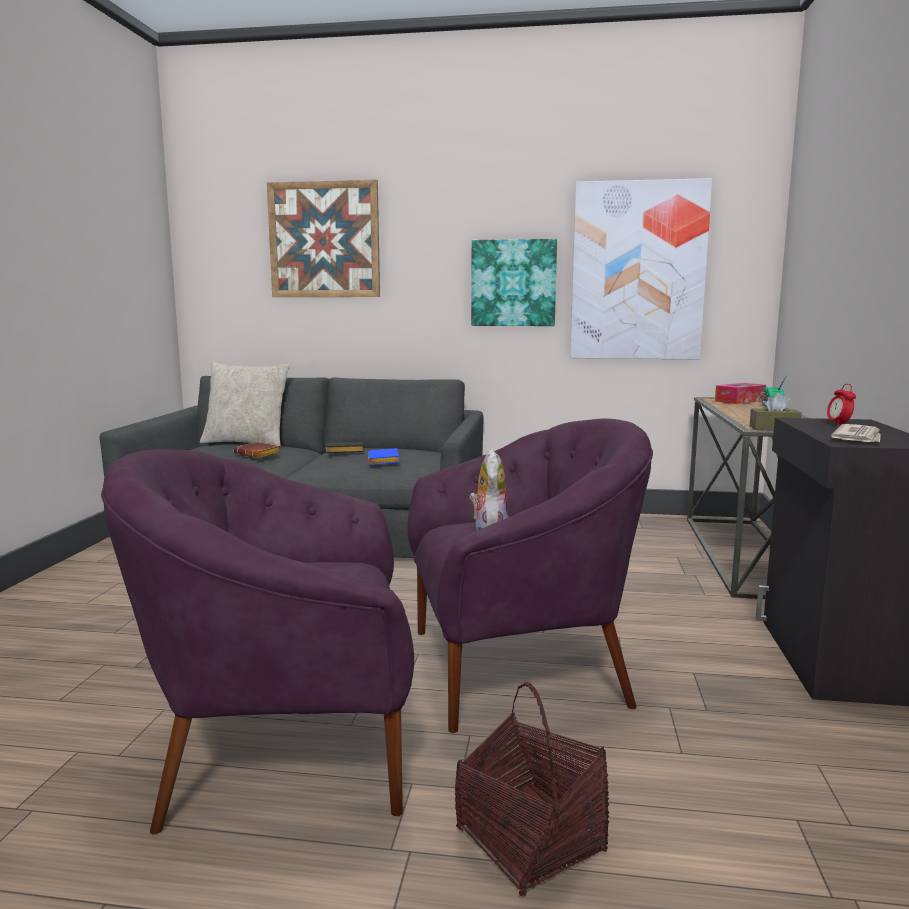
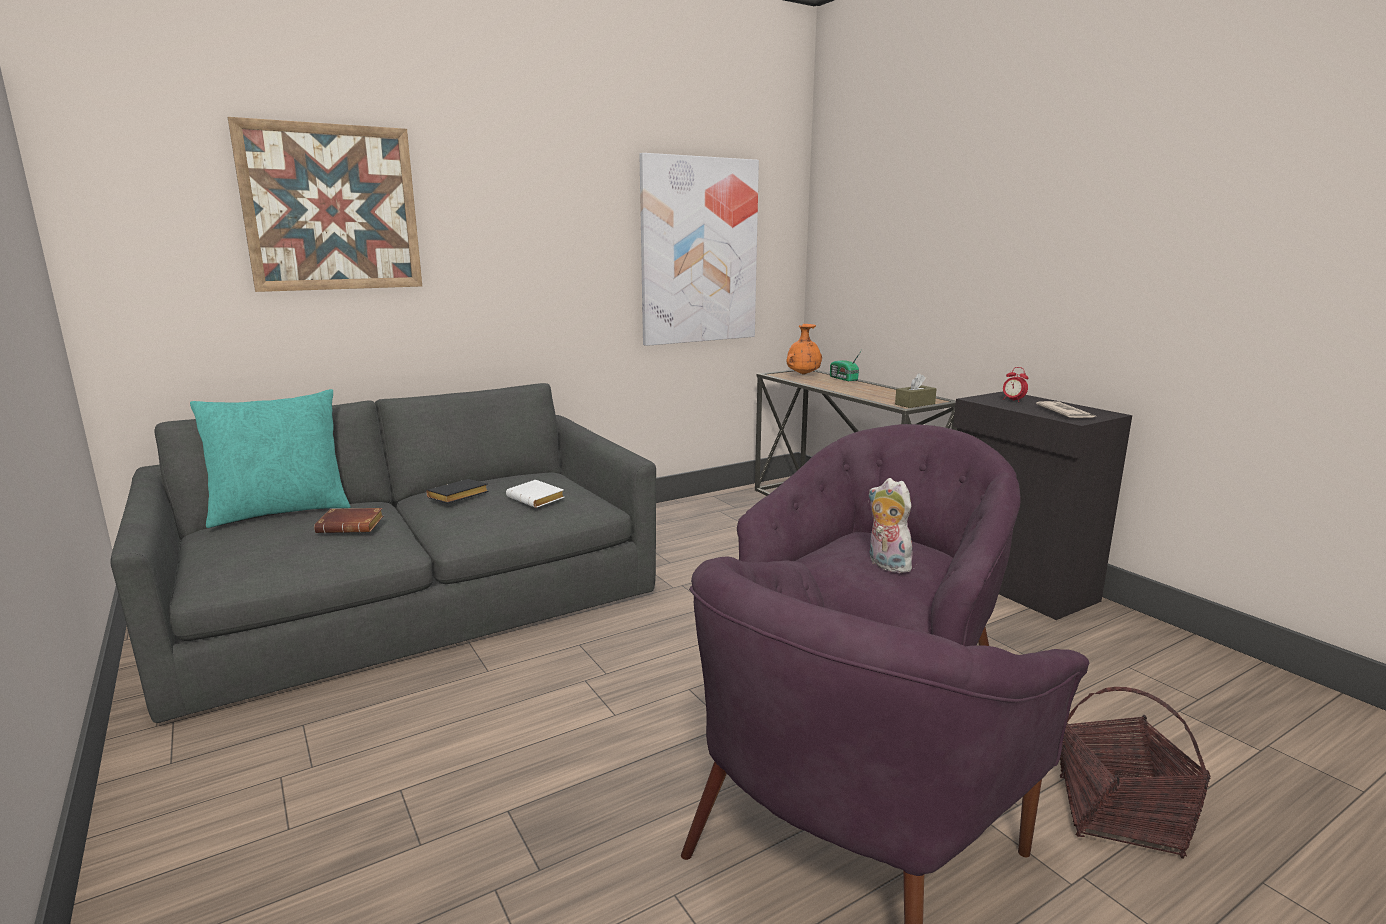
camera: 40 degrees left, 5 degrees up
(247, 443) = (281, 511): beige pillow -> turquoise pillow
(385, 461) = (537, 499): blue book -> white book
(513, 283) = (581, 265): picture -> none
(740, 401) = (802, 374): tissue box -> orange vase

